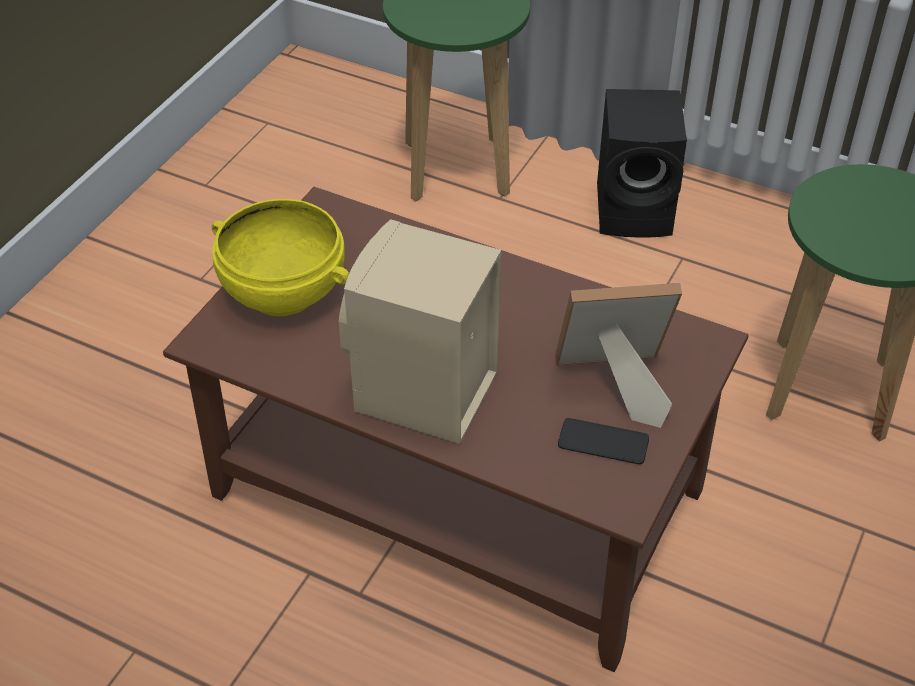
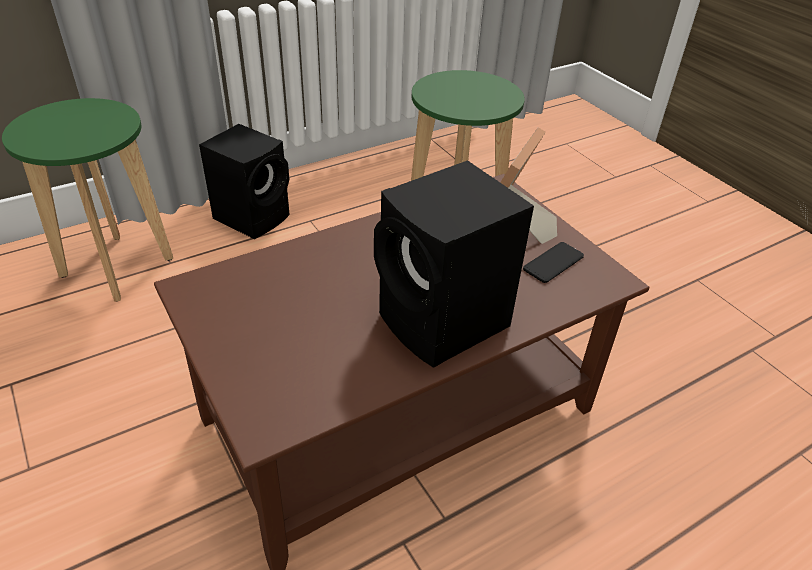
camera: 60 degrees left, 5 degrees down
(282, 293) = (257, 353): yellow bowl -> none
(422, 395) = (445, 324): beige speaker -> black speaker

